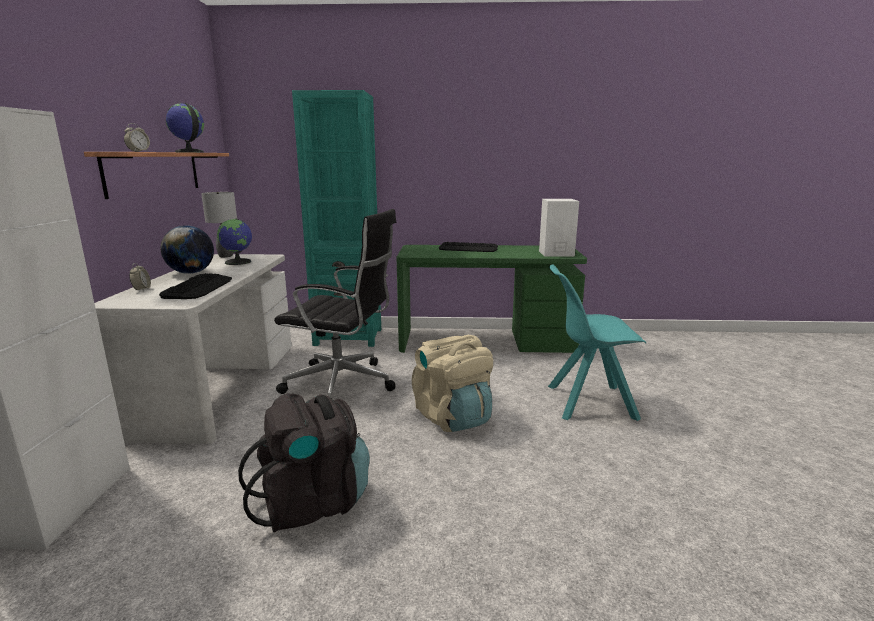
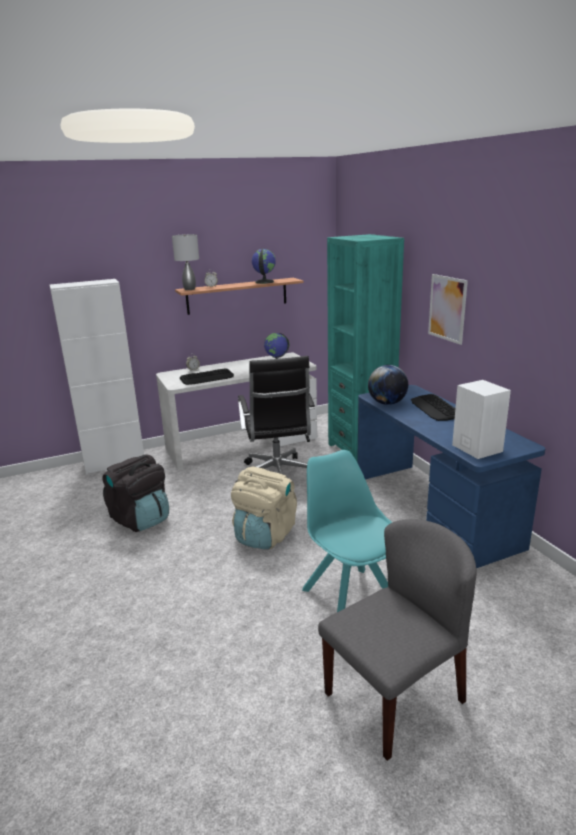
camera: 65 degrees right, 5 degrees up
(191, 273) = (237, 365): globe -> globe (387, 403)
(225, 256) = (289, 356): grey table lamp -> grey table lamp (189, 289)
(441, 160) = (447, 308): none -> picture
(486, 341) = (433, 510): green desk -> blue desk
(715, 416) = (394, 696): none -> grey chair

